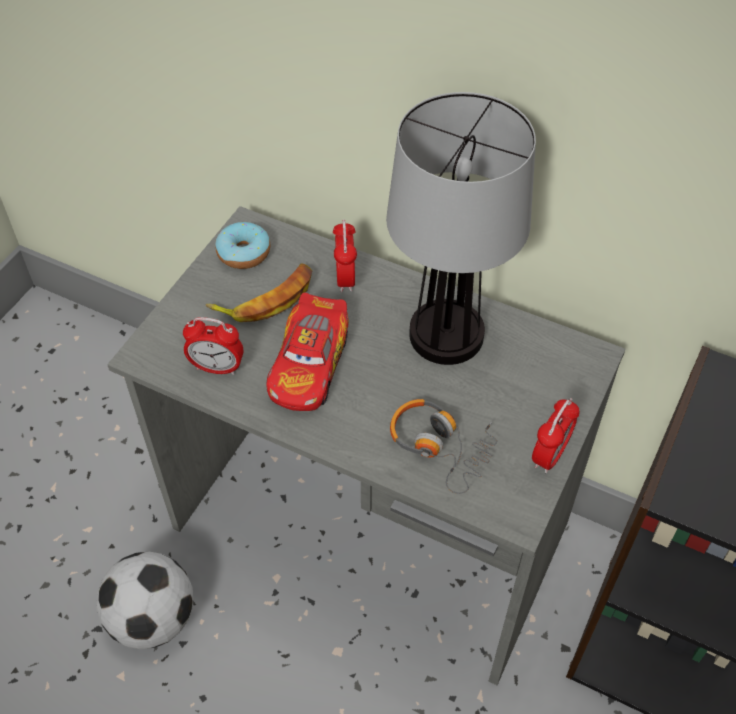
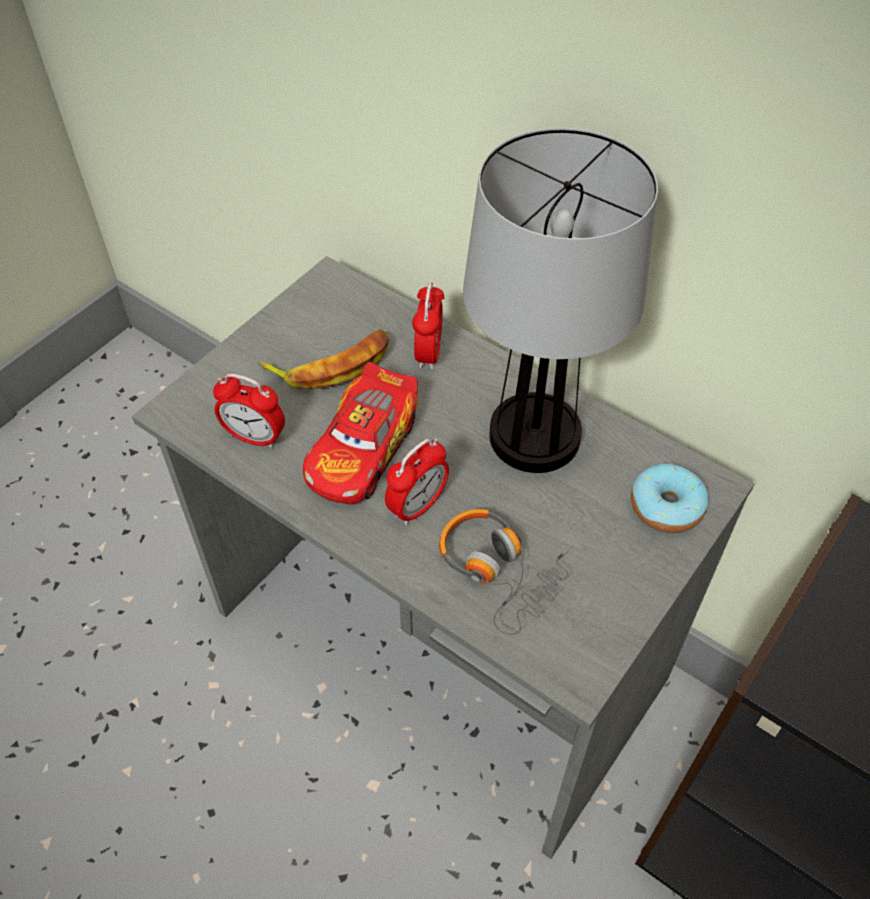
camera: 10 degrees right, 0 degrees up
(153, 619) = (176, 711): football -> none
(243, 253) = (318, 309): donut -> donut (666, 507)
(549, 455) = (633, 603): alarm clock -> alarm clock (417, 506)

